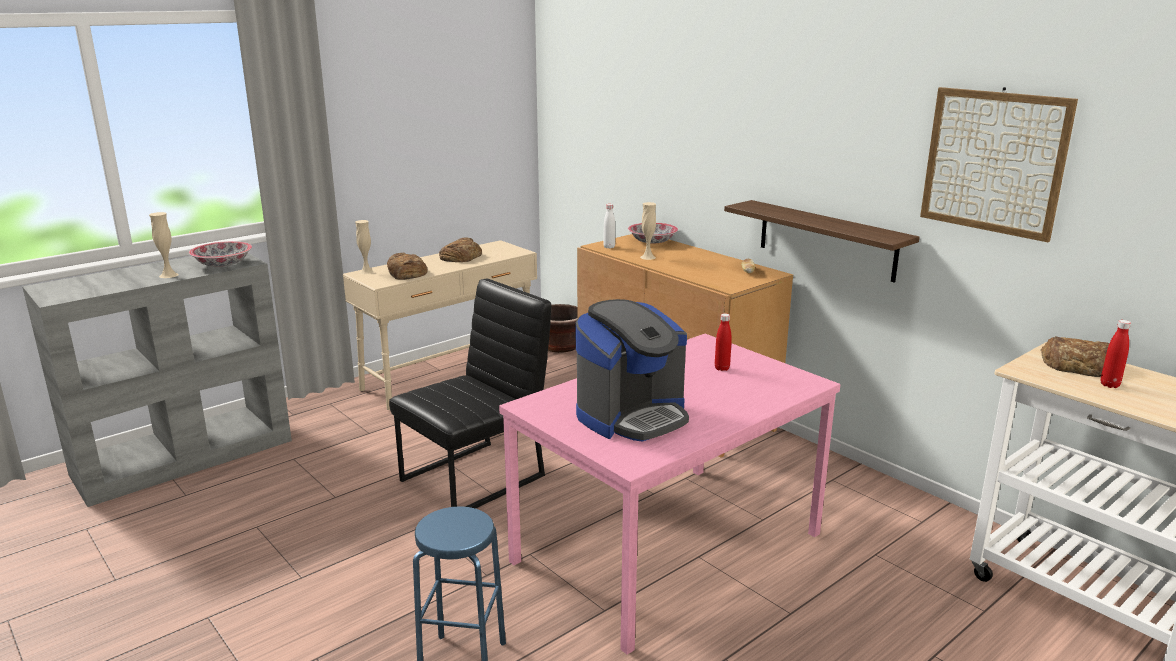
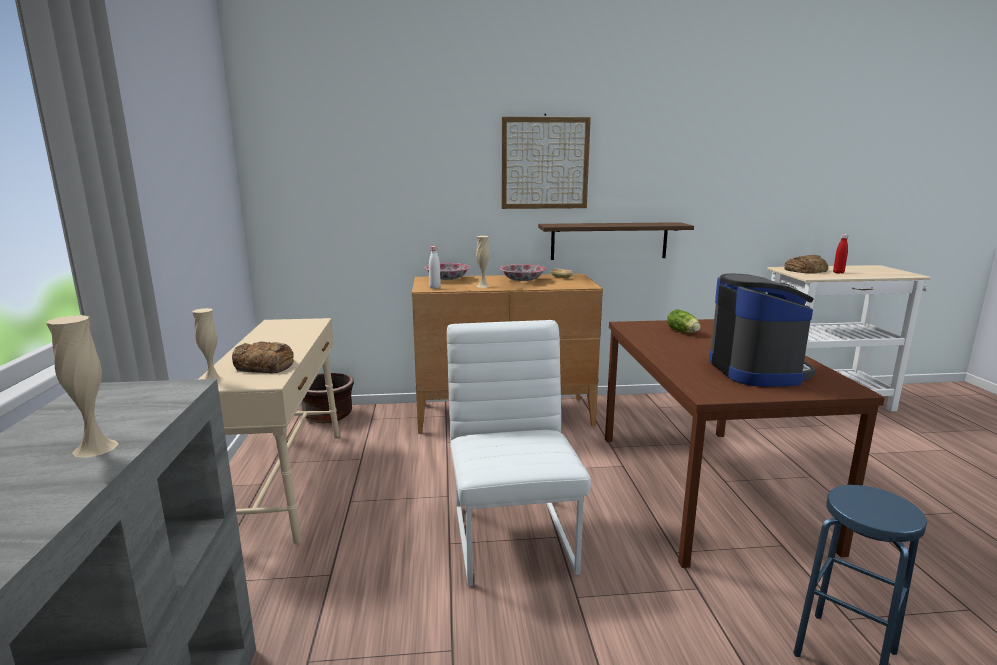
camera: 55 degrees left, 5 degrees down
(223, 264) = (147, 402): bowl -> bowl (523, 280)
(461, 256) = (273, 338): bread -> none
(477, 477) = (513, 535): black chair -> white chair
(668, 546) = (703, 487): pink dining table -> brown dining table
(722, 368) = (683, 332): red bottle -> lettuce
(994, 159) = (726, 163): picture -> picture (545, 162)

